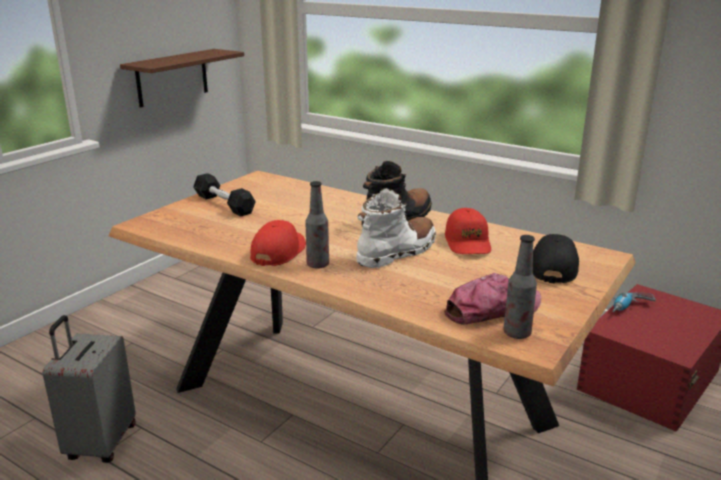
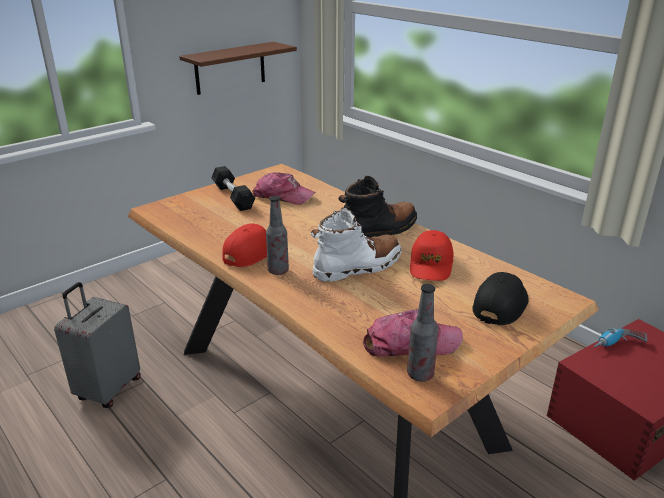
camera: 15 degrees right, 5 degrees up
(279, 199) = (283, 196): none -> cap

